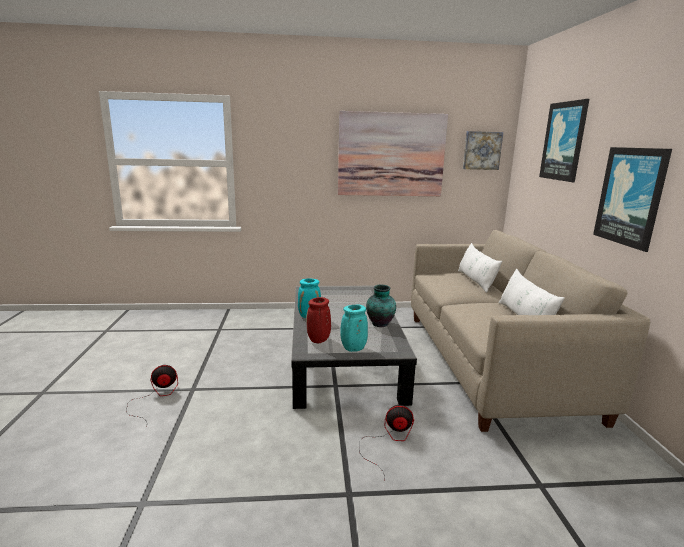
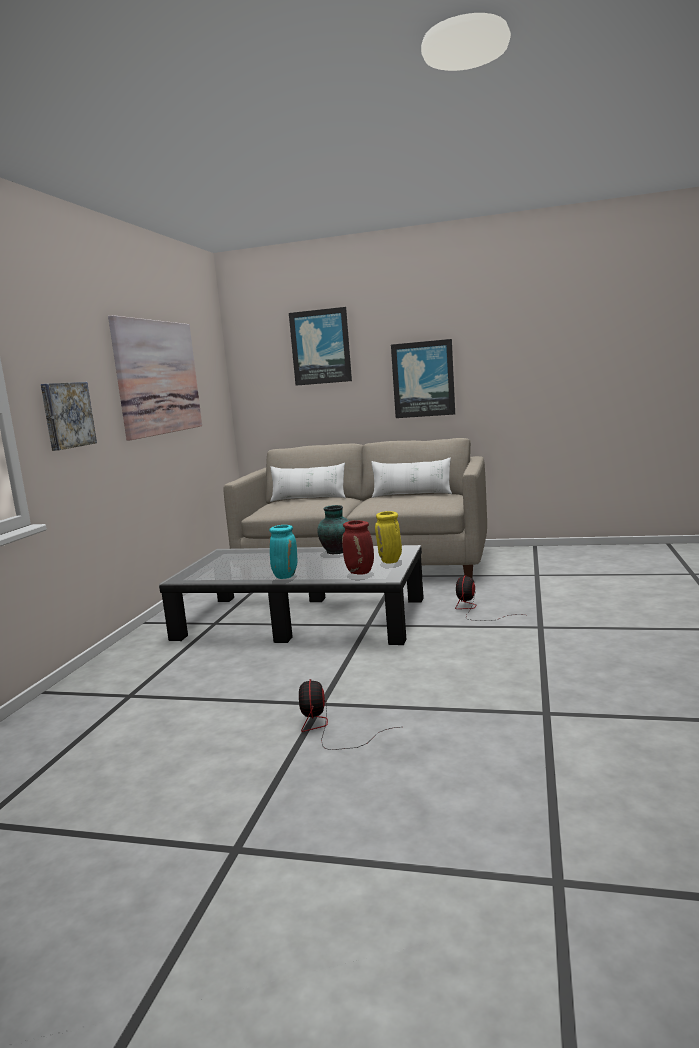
camera: 70 degrees left, 5 degrees down
(353, 349) = (391, 561): turquoise vase -> yellow vase
(481, 150) = (211, 368): picture -> picture (66, 415)

